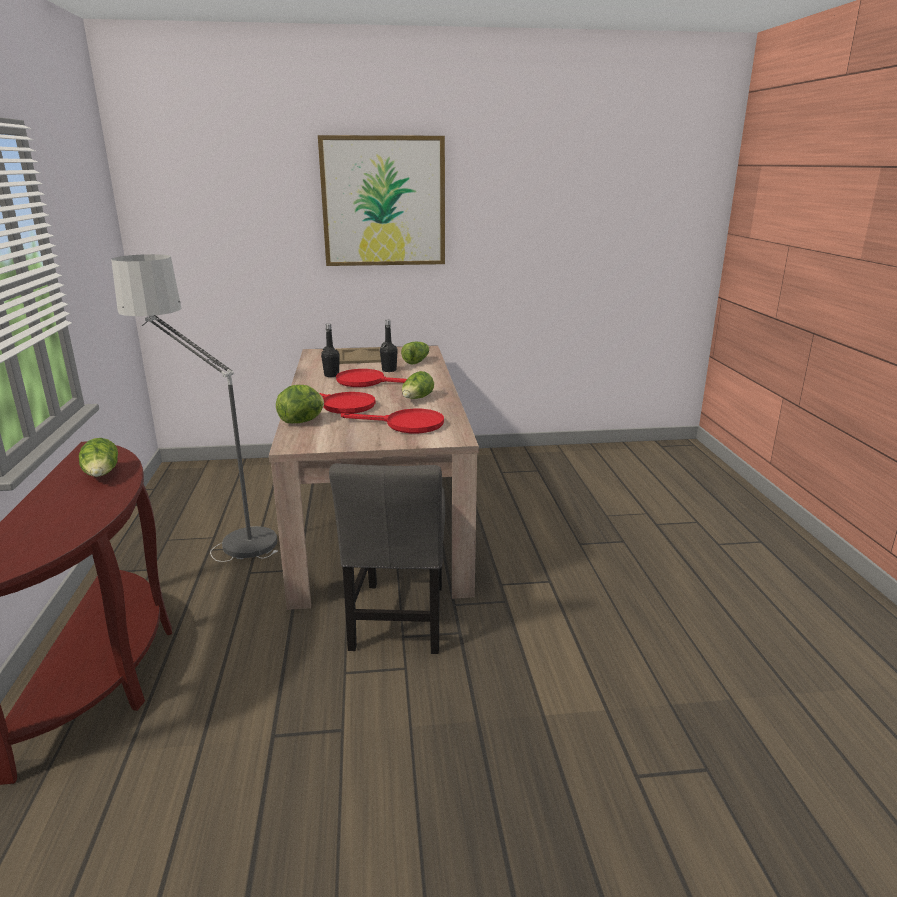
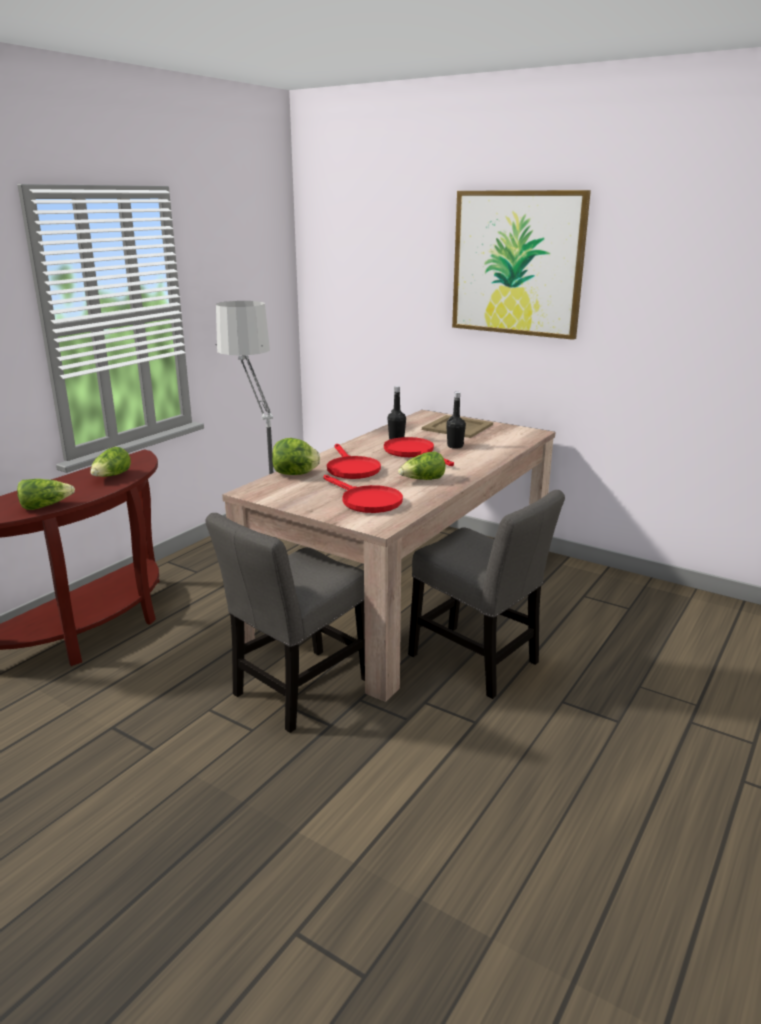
camera: 40 degrees right, 0 degrees up
(416, 361) = (498, 443): lettuce -> lettuce (45, 506)
(497, 542) = (478, 662): none -> grey chair

